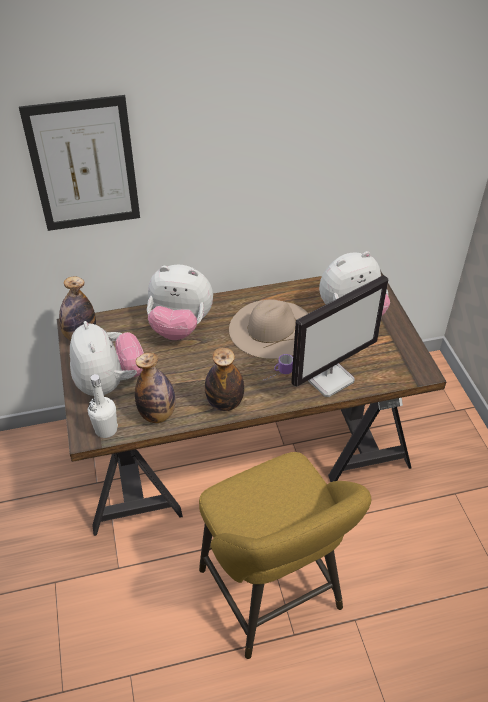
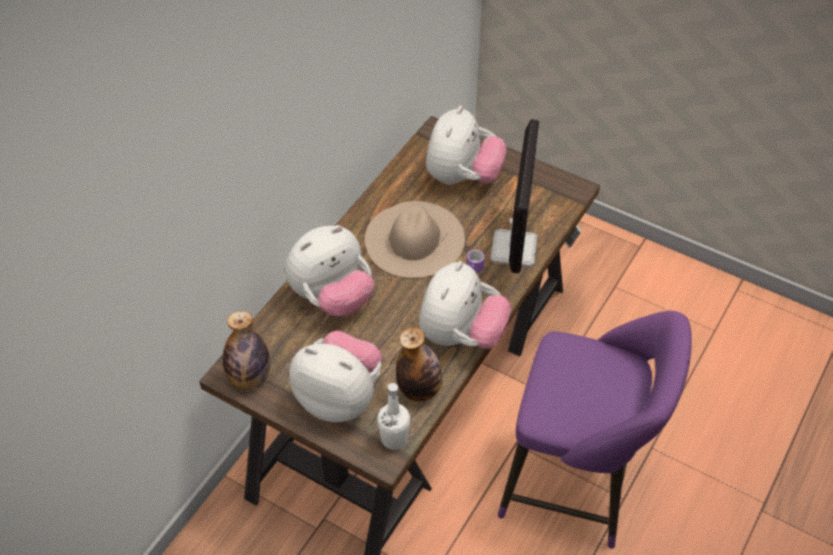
camera: 45 degrees left, 5 degrees up
(84, 165) = (203, 184): picture -> none
(225, 403) = (461, 335): bottle -> plush toy
(274, 596) = (577, 484): yellow stool -> purple stool

